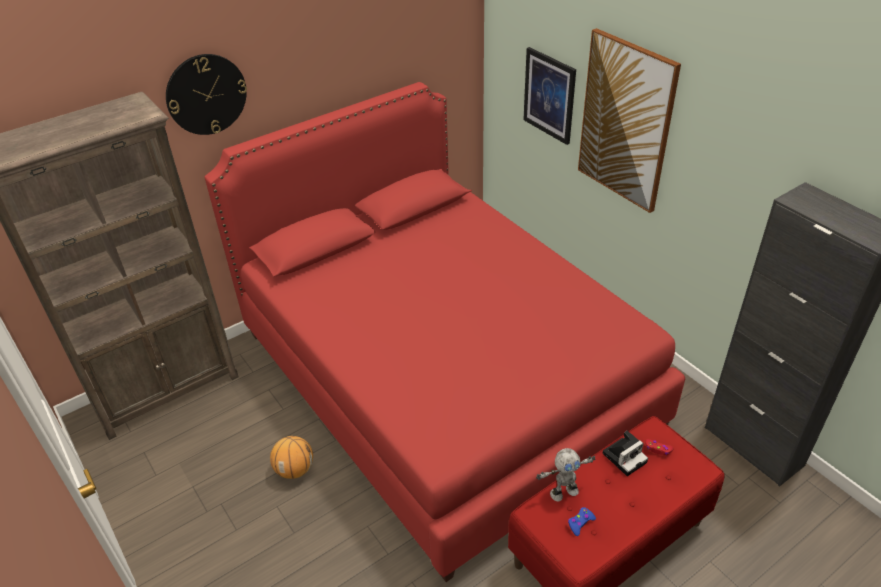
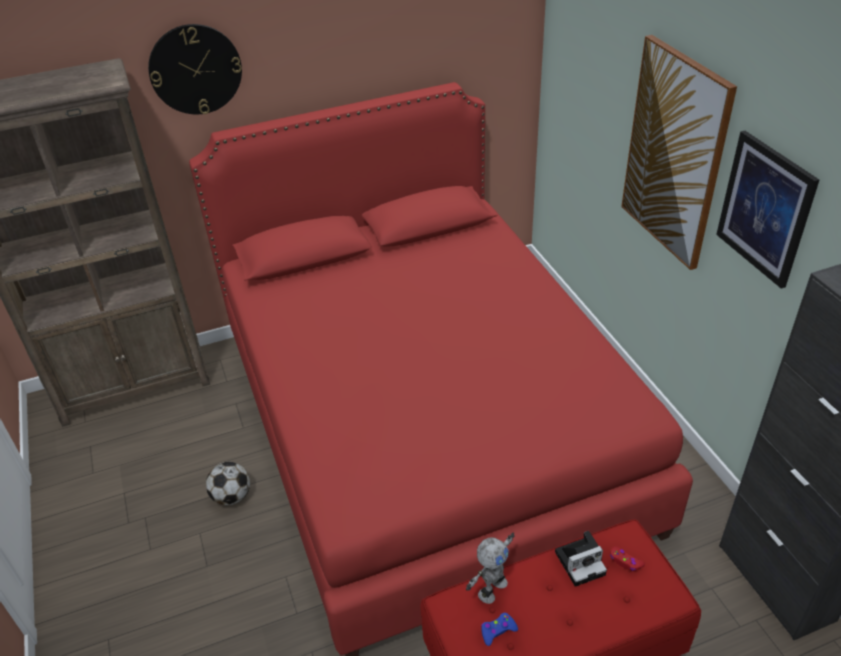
camera: 15 degrees right, 0 degrees up
(295, 469) = (232, 496): basketball -> football
(549, 95) = (600, 113): picture -> picture (765, 209)
(563, 491) = (491, 588): toy robot -> toy robot turned 45 degrees counterclockwise

